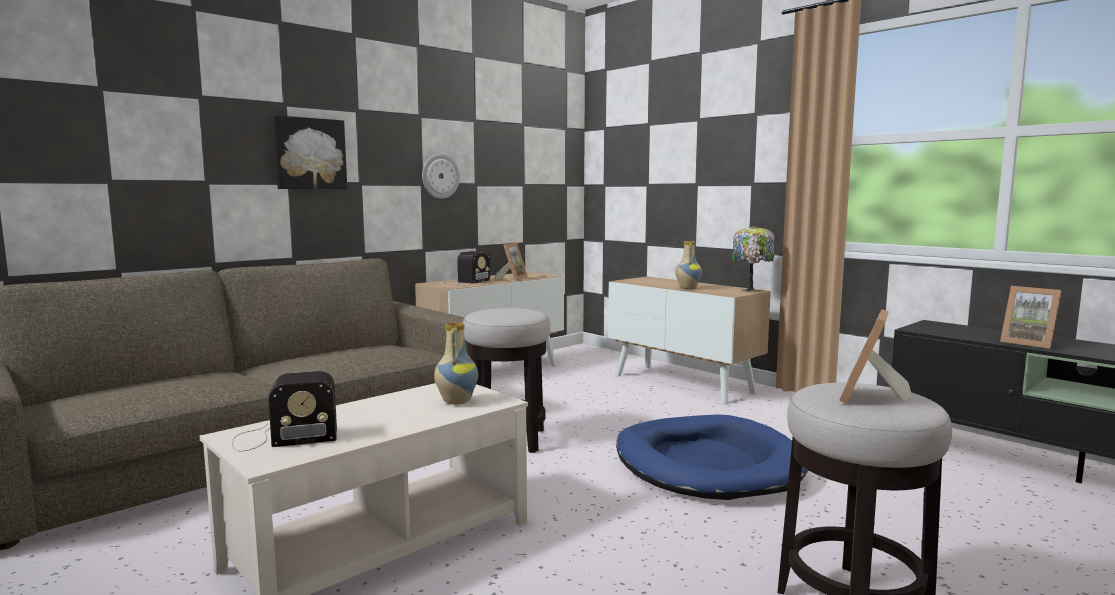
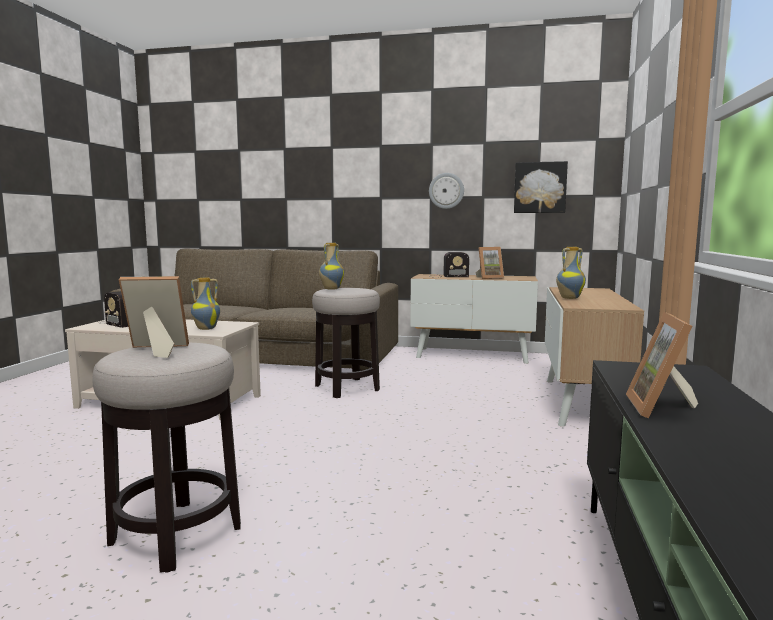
camera: 55 degrees right, 0 degrees up
(310, 154) = (345, 178): picture -> picture (540, 187)
(495, 314) = (331, 289): none -> vase
(706, 464) = (392, 445): blue dog bed -> none
(752, 290) = (622, 307): table lamp -> none

